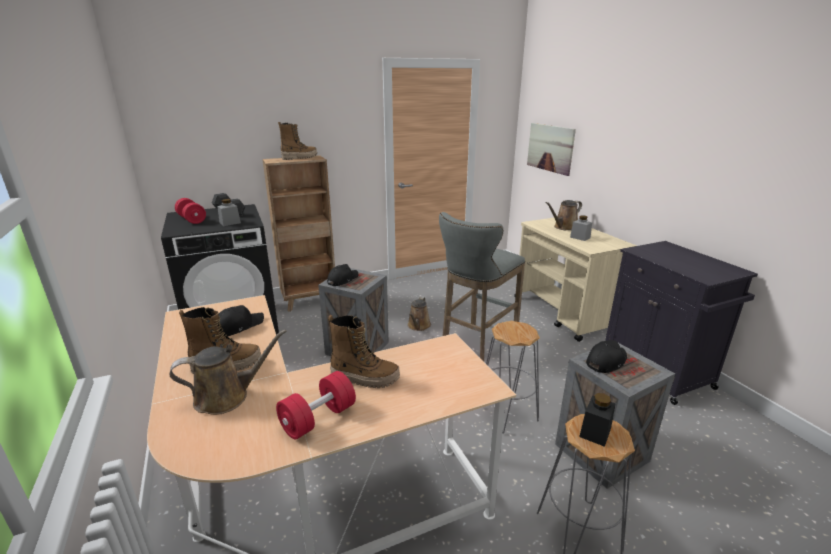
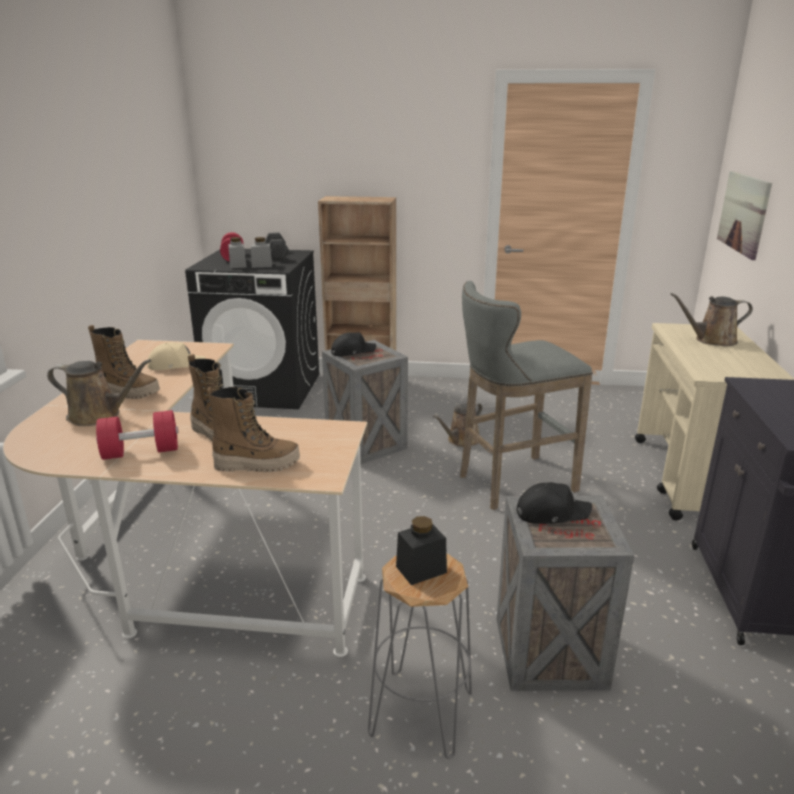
camera: 30 degrees right, 0 degrees up
(238, 326) = (175, 365): black cap -> beige cap
(300, 158) = (366, 198): boot -> boot (257, 464)
(507, 413) = (471, 566): grey stool -> none
(580, 237) = (715, 357): grey jar -> grey jar (238, 265)

